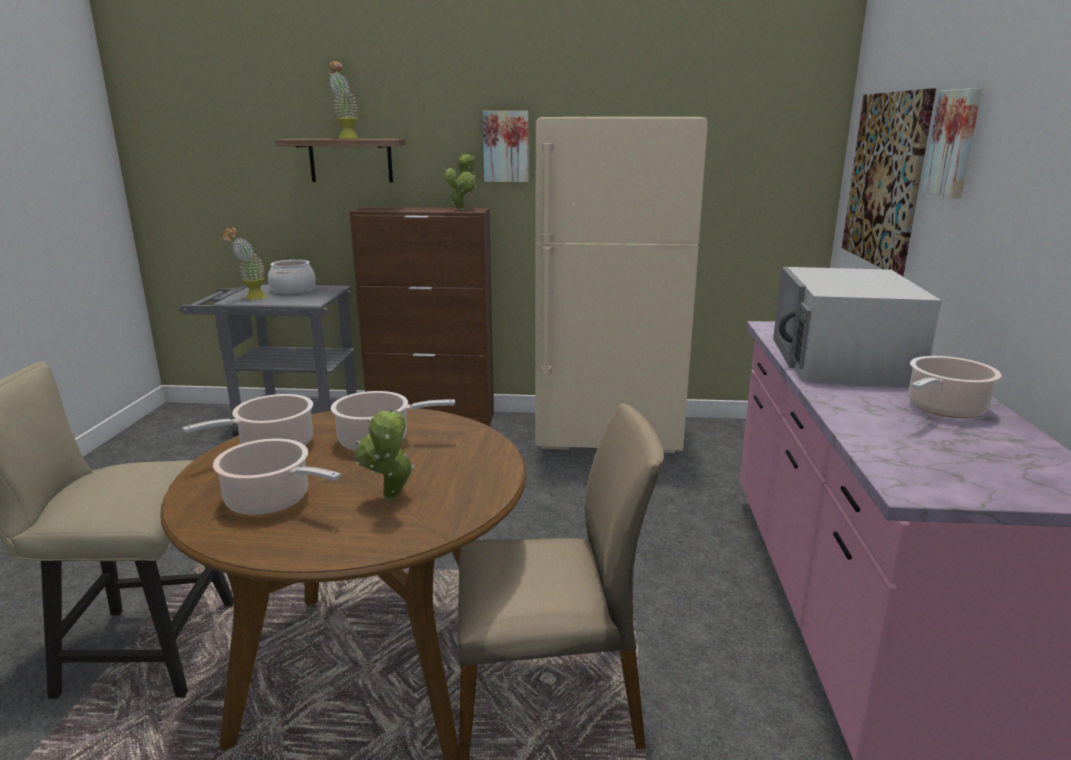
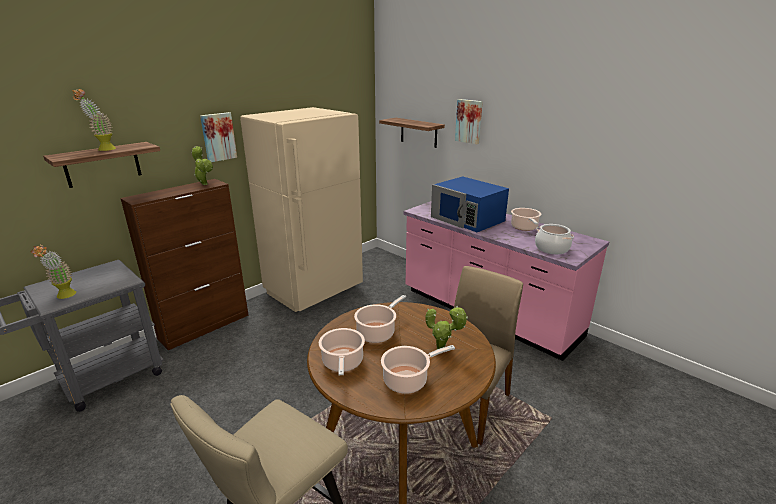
camera: 50 degrees left, 5 degrees up
(293, 290) = (82, 278): cooking pot -> cooking pot (551, 248)
(842, 361) = (468, 219): white microwave -> blue microwave
(885, 179) = (418, 132): picture -> shelf

